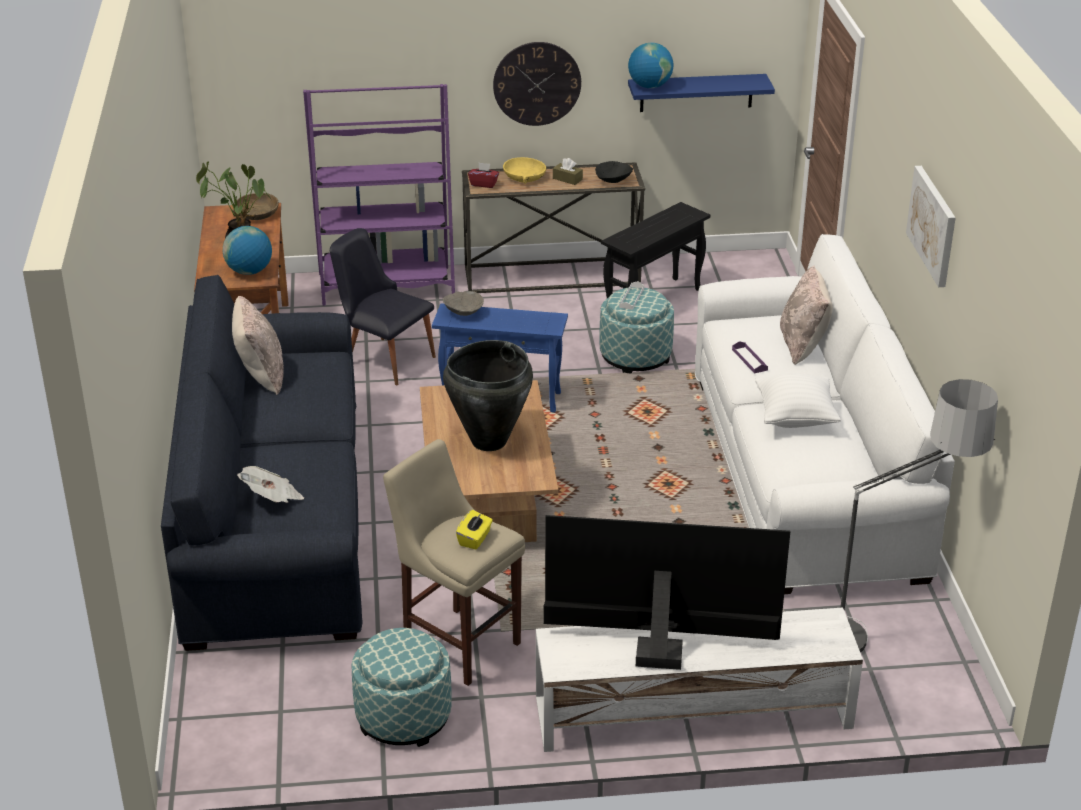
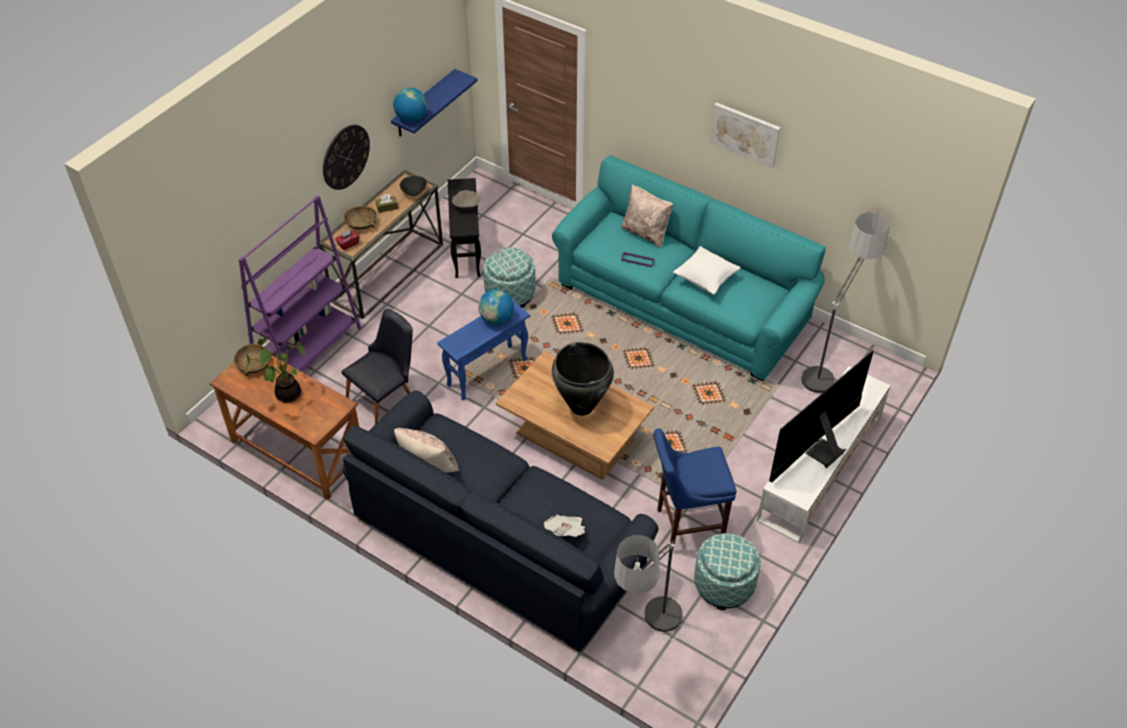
camera: 50 degrees left, 15 degrees up
(249, 271) = (324, 407): globe -> globe (496, 319)
(255, 694) = (648, 639): none -> floor lamp
(384, 357) = (386, 397): black chair -> black chair turned 150 degrees clockwise
(458, 643) = (686, 526): beige stool -> blue stool
(463, 312) = (459, 339): grey bowl -> grey bowl (466, 206)
(475, 539) = (709, 467): yellow tissue box -> none
(524, 176) = (361, 222): yellow bowl -> brown bowl
(804, 474) = (683, 303): white sofa -> turquoise sofa

